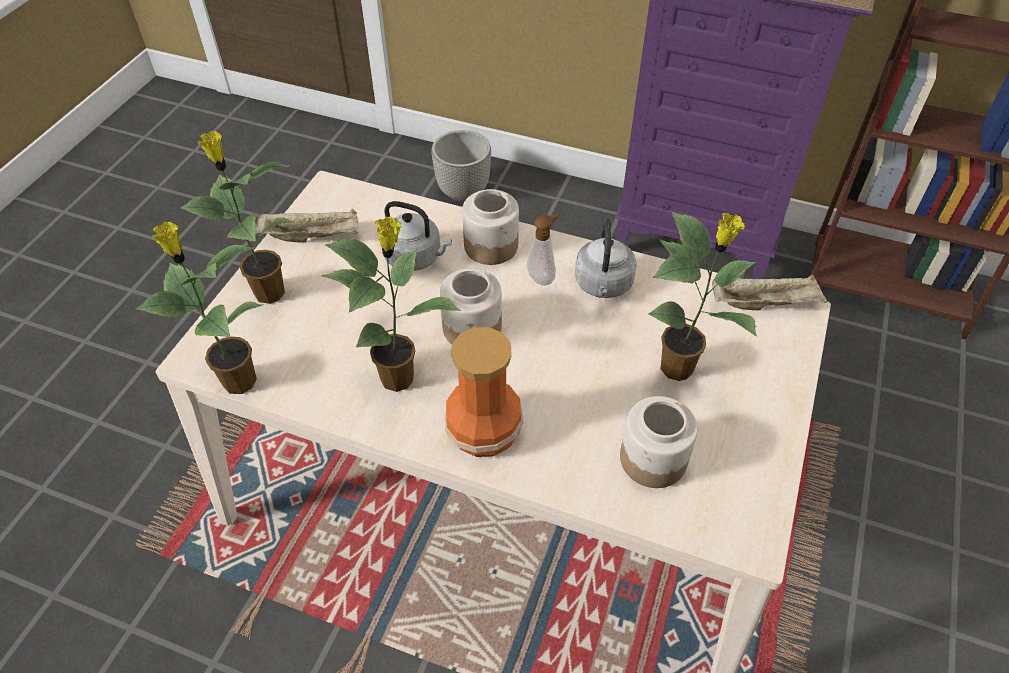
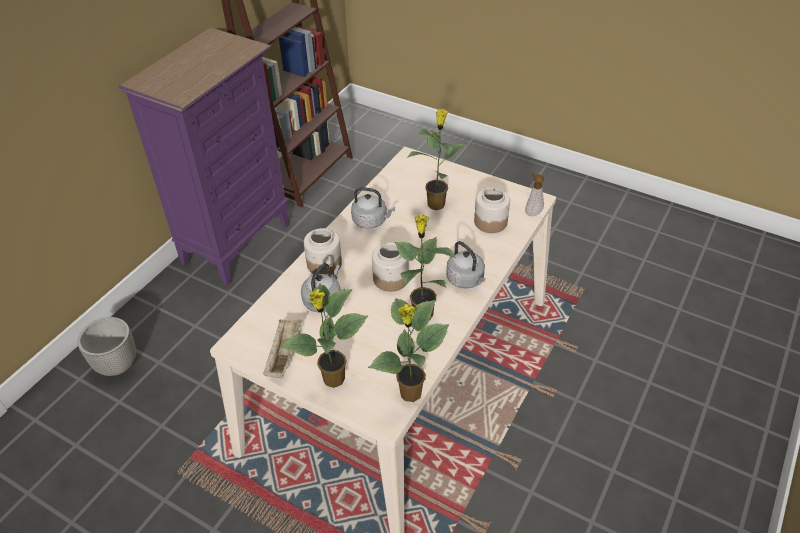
camera: 80 degrees left, 5 degrees down
(485, 431) = (466, 280): vase -> grey kettle
(542, 277) = (358, 244): soap dispenser -> soap dispenser (532, 212)
(764, 303) = (400, 167): beige tray -> none

